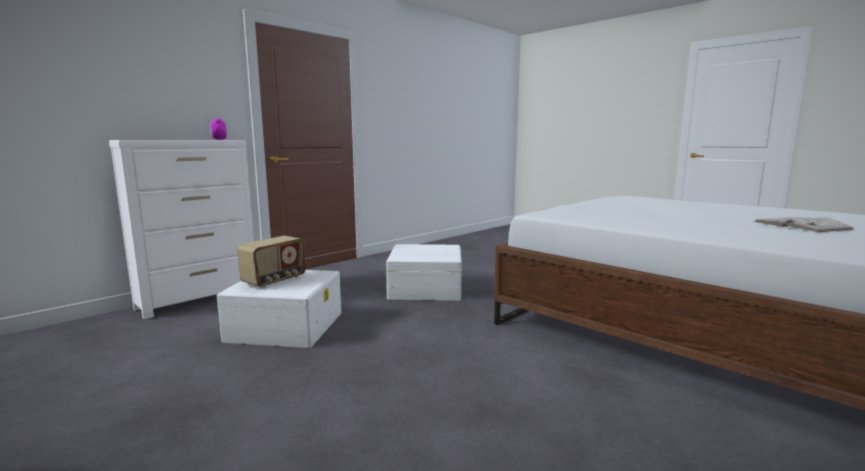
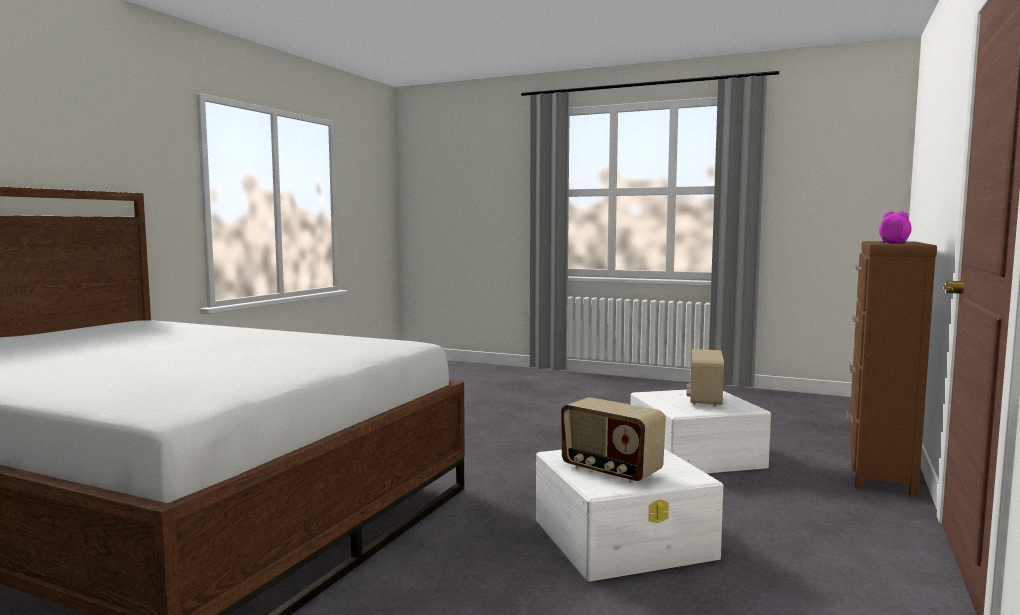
camera: 160 degrees right, 5 degrees down
(200, 300) = (880, 467): white dresser -> brown dresser
(436, 250) = (610, 471): none -> radio
(801, 225) = (110, 342): white book -> none

